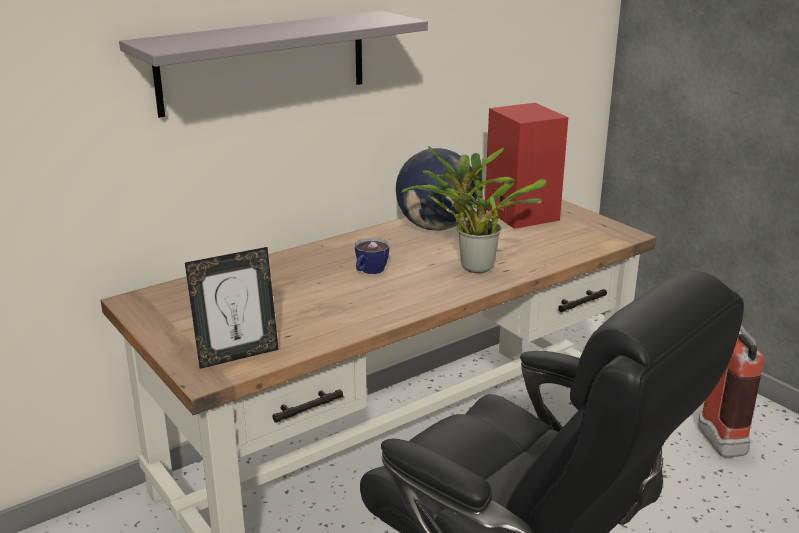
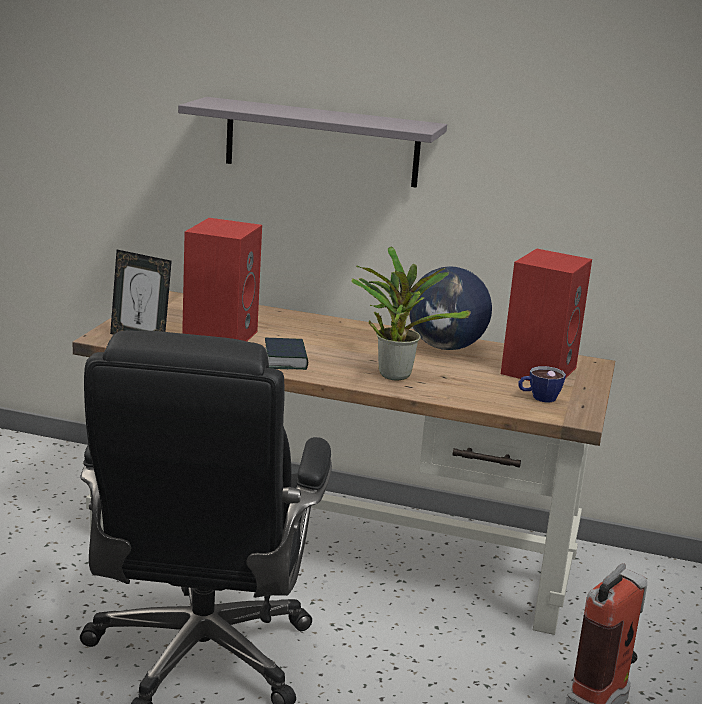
camera: 50 degrees right, 5 degrees down
(287, 311) = (219, 336): none -> red speaker
(369, 271) = (323, 344): cup -> cup (538, 398)
(388, 300) = (285, 360): none -> book

